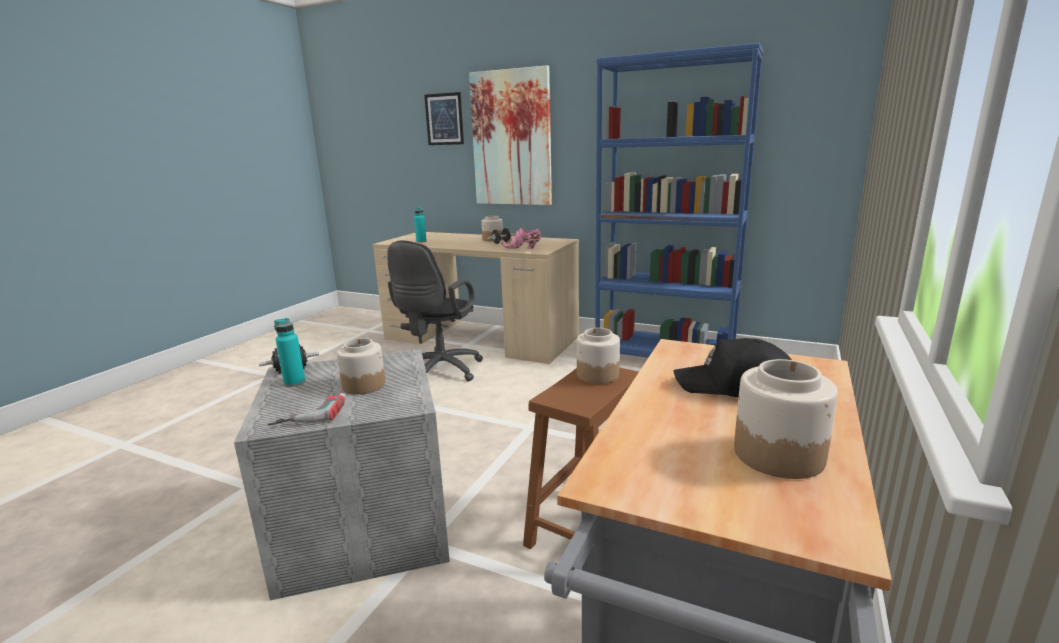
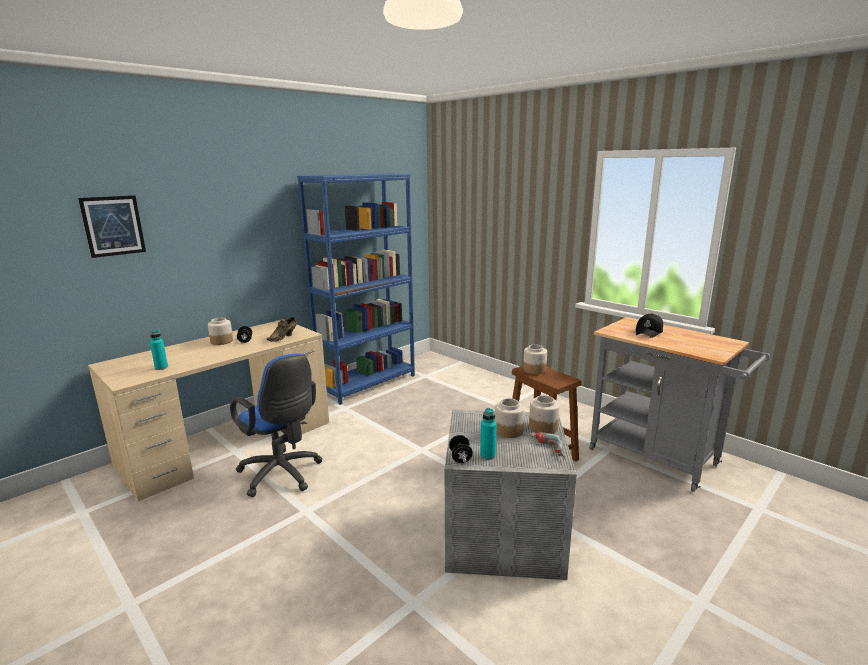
camera: 70 degrees left, 0 degrees up
(438, 372) = (282, 475): black office chair -> blue office chair
(511, 139) = (205, 241): picture -> none
(522, 248) = (284, 337): pink shoe -> brown shoe
(778, 454) = (696, 337): jar -> jar (542, 427)

